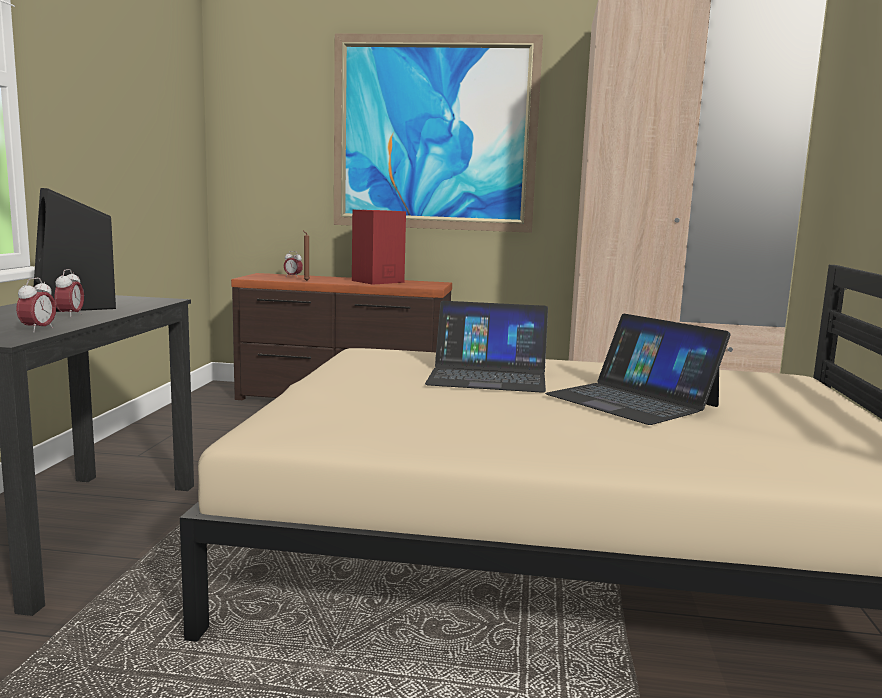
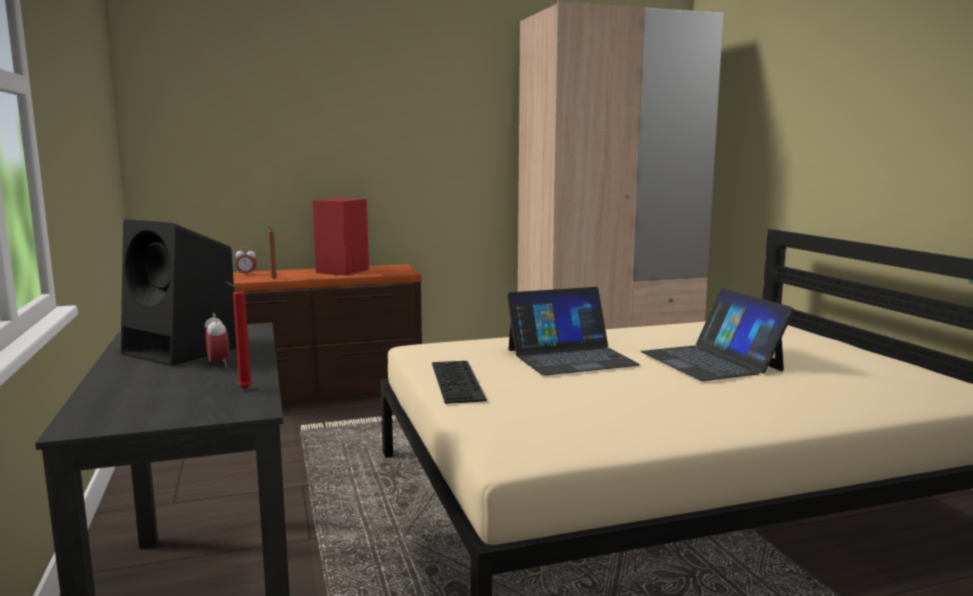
camera: 25 degrees left, 0 degrees up
(38, 330) = (242, 389): alarm clock -> red candle
(339, 377) = (459, 381): none -> keyboard
(434, 133) = (380, 120): picture -> none
(632, 400) = (711, 361): laptop -> laptop turned 45 degrees clockwise

